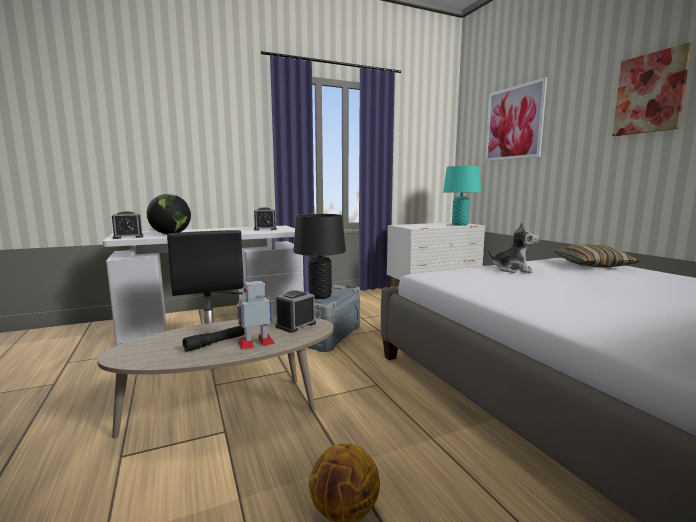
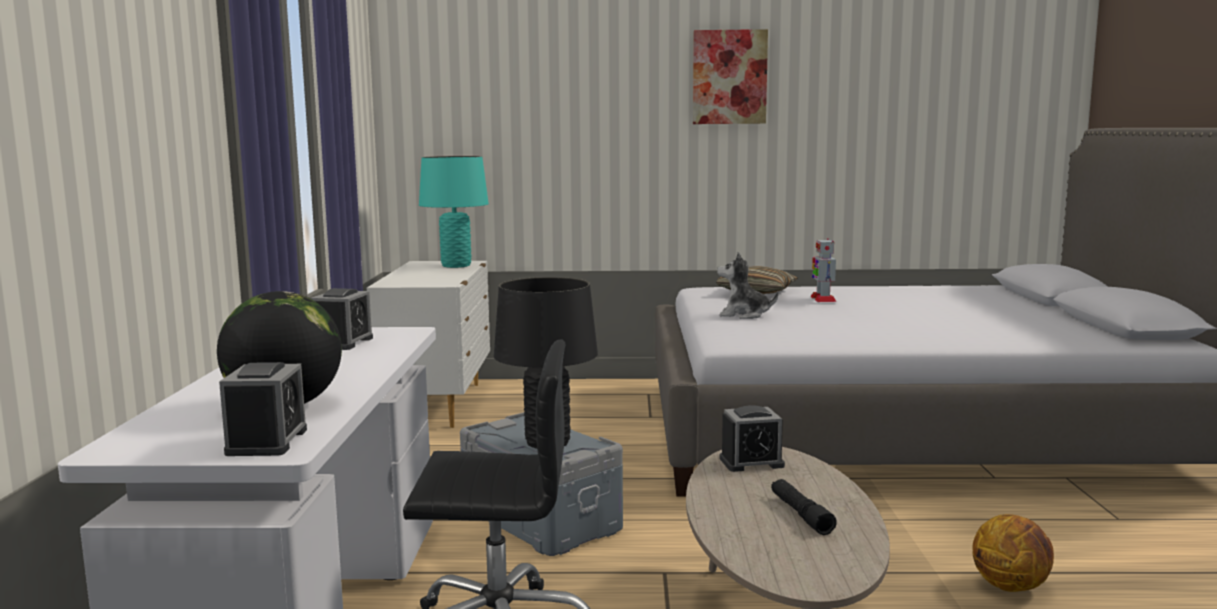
camera: 65 degrees left, 0 degrees up
(256, 343) = (814, 490): toy robot -> toy robot (822, 299)
(296, 325) = (751, 462): alarm clock -> alarm clock turned 75 degrees counterclockwise
(512, 270) = (744, 315): plush toy -> plush toy turned 120 degrees counterclockwise
(513, 123) = (521, 84): picture -> none

